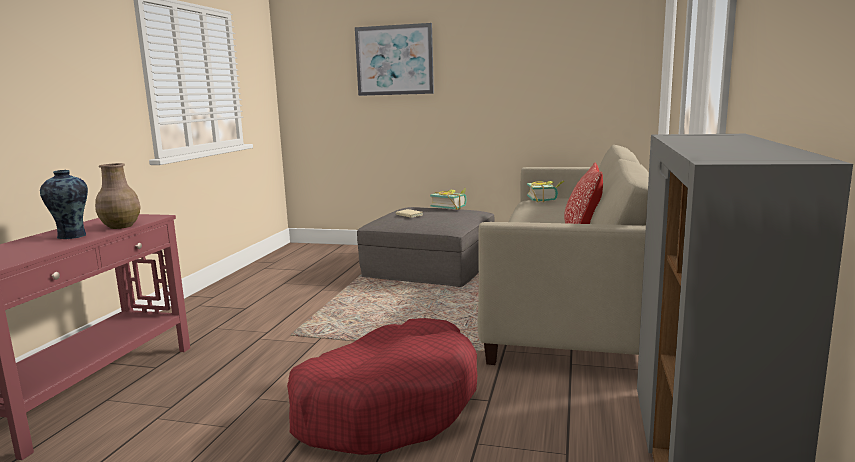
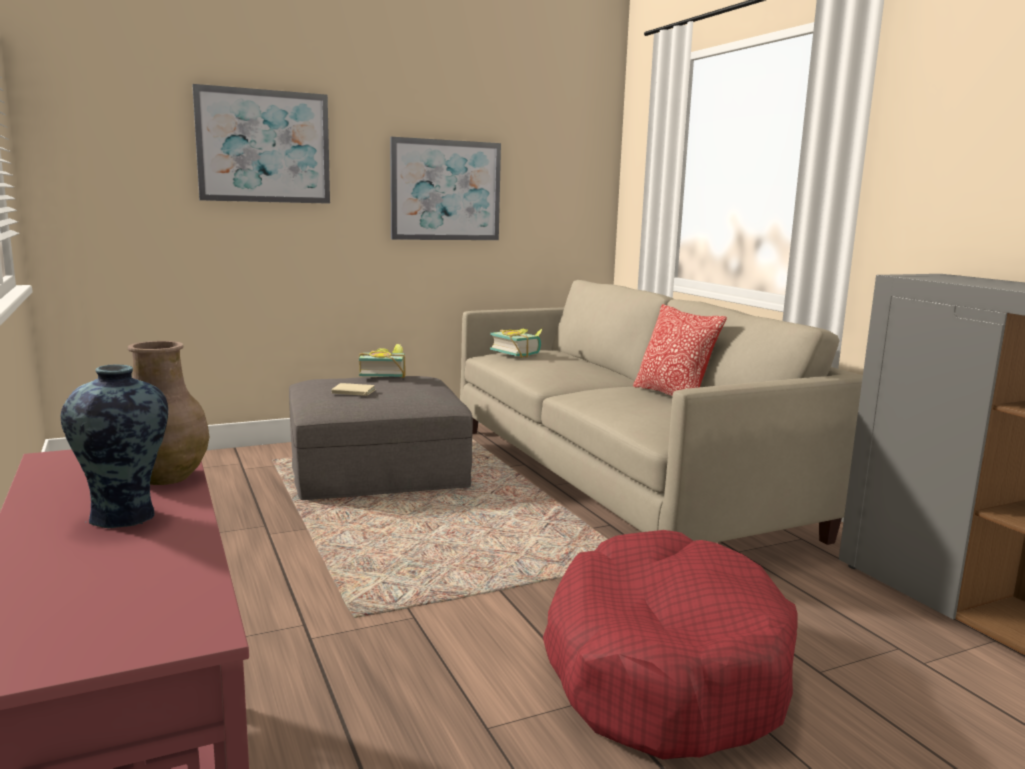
camera: 40 degrees left, 0 degrees up
(515, 79) = (445, 190): none -> picture

